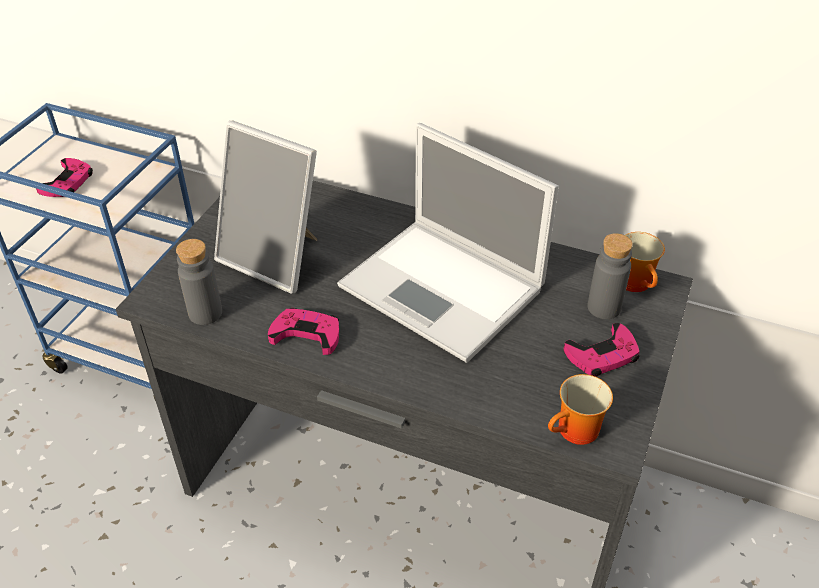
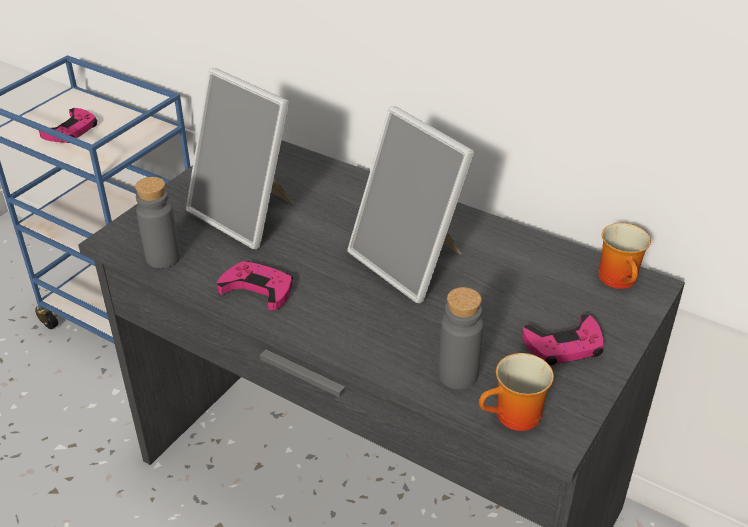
camera: 10 degrees right, 5 degrees down
(444, 289) = (411, 263): laptop -> picture frame
(604, 307) = (577, 299): grey bottle -> grey bottle (458, 375)

